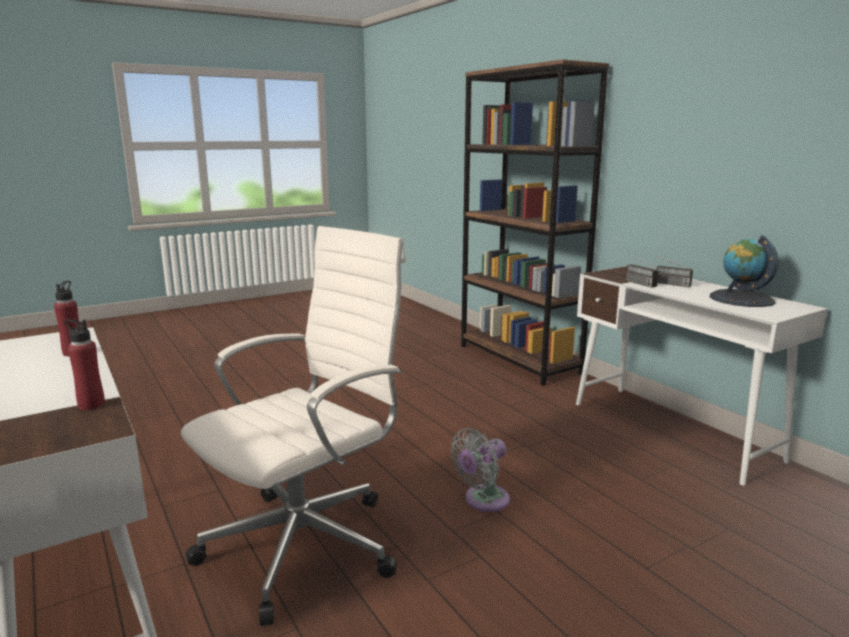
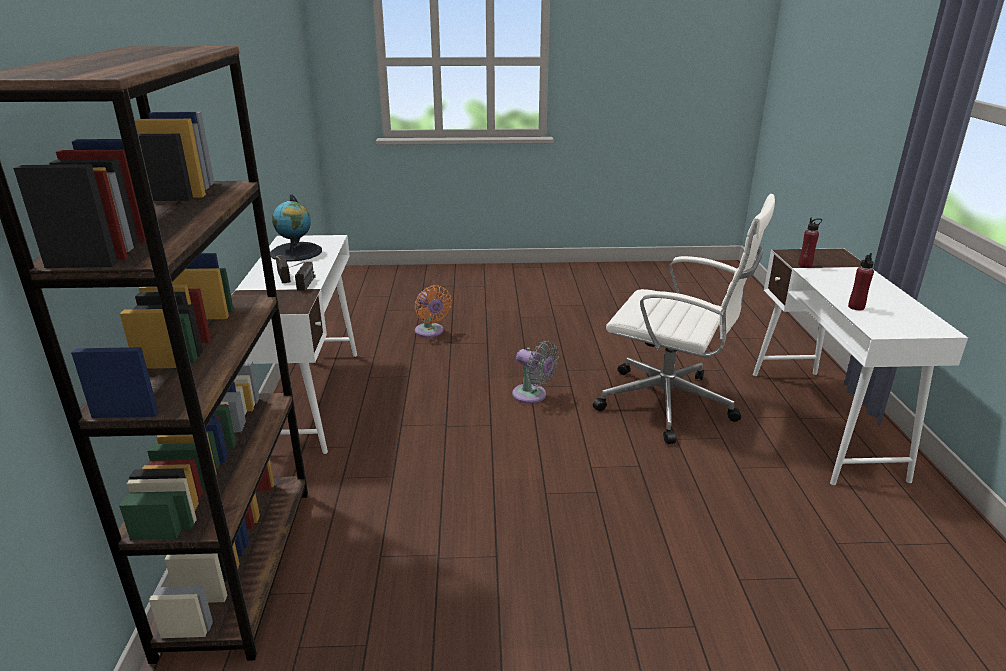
camera: 150 degrees left, 10 degrees up
(307, 544) = (670, 405): white office chair -> white office chair turned 135 degrees counterclockwise
(483, 501) = (532, 395): grey fan -> grey fan turned 45 degrees clockwise
(750, 557) = (430, 332): none -> orange fan

